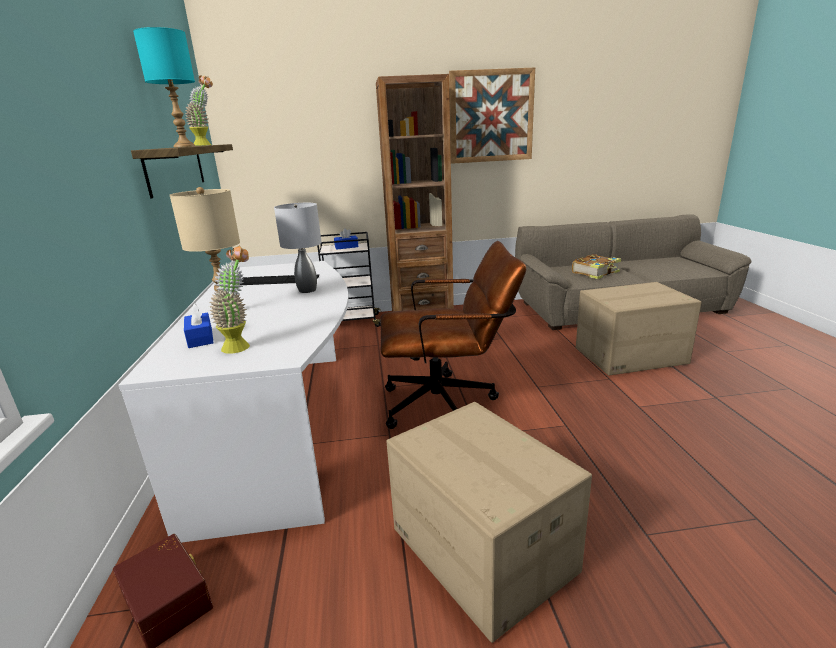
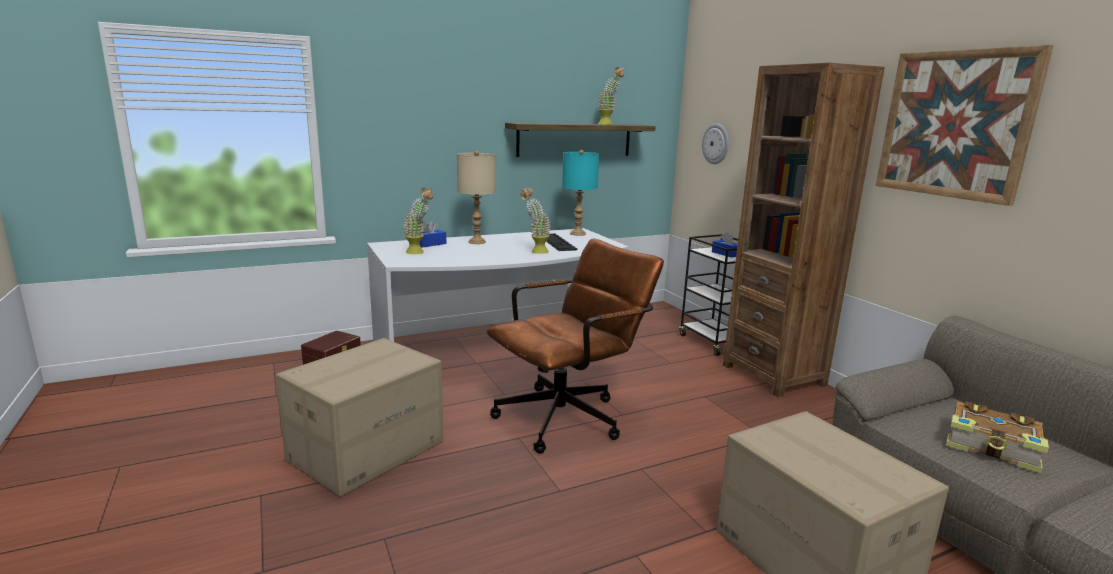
camera: 70 degrees right, 5 degrees down
(184, 146) = (570, 123): turquoise table lamp -> turquoise table lamp (578, 234)
(278, 156) = (716, 143): none -> wall clock
(306, 290) = (535, 251): grey table lamp -> potted plant
(449, 404) = (569, 416): brown office chair -> brown office chair turned 105 degrees counterclockwise

